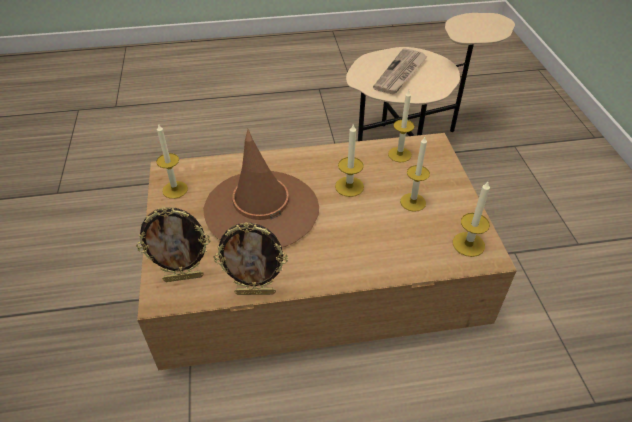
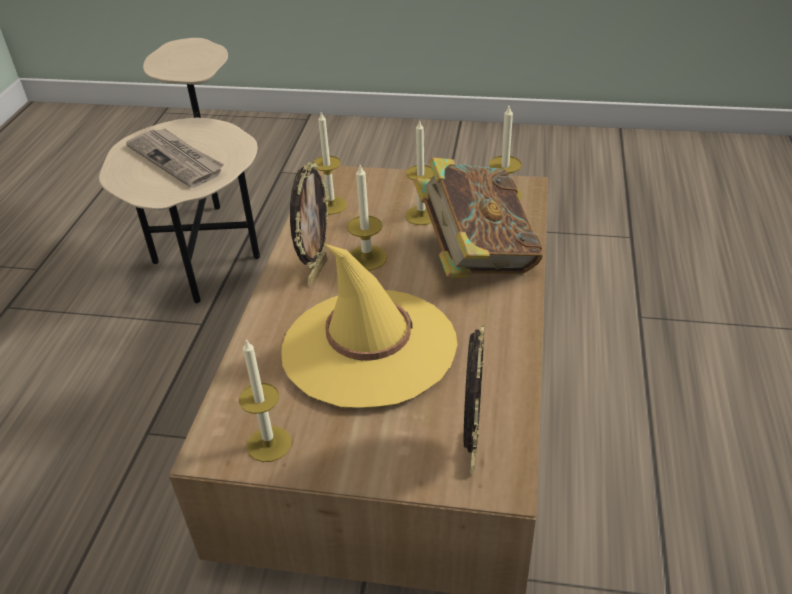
camera: 70 degrees left, 5 degrees down
(255, 292) = (522, 376): picture frame -> picture frame (316, 271)
(262, 209) = (369, 347): brown hat -> yellow hat
(375, 243) = (476, 258): none -> book

